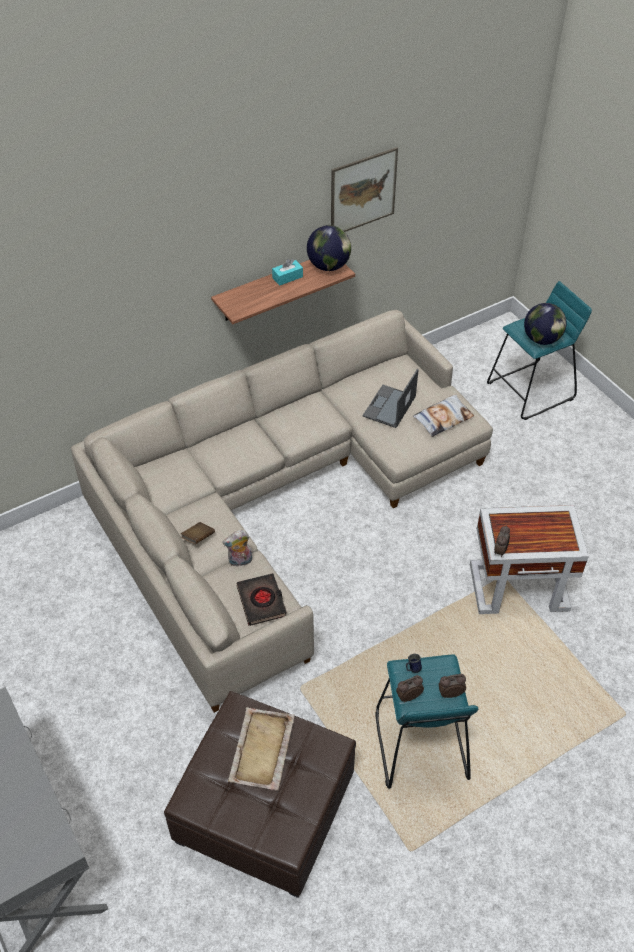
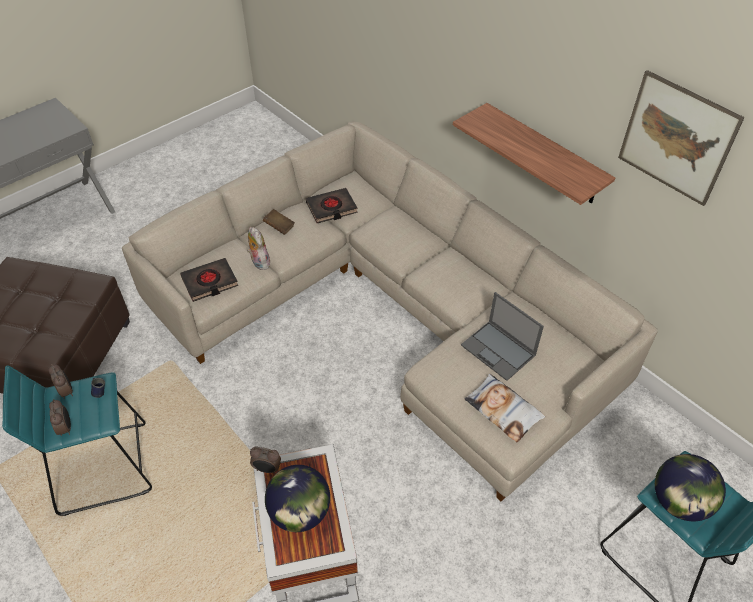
camera: 80 degrees right, 0 degrees up
(181, 494) = (331, 208): none -> black book
(261, 750) = (49, 305): beige tray -> none
(287, 277) = (545, 149): turquoise tissue box -> none
(328, 266) = (583, 177): globe -> globe (300, 512)
(389, 407) = (499, 350): laptop -> laptop turned 150 degrees counterclockwise

